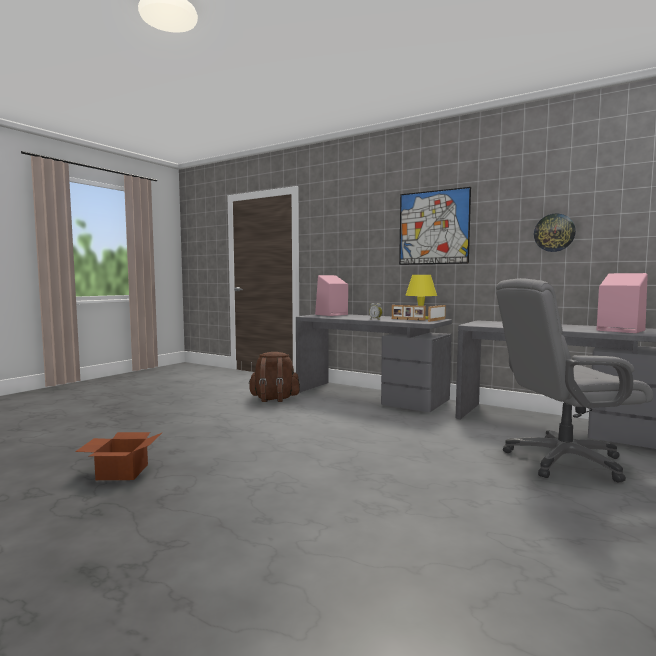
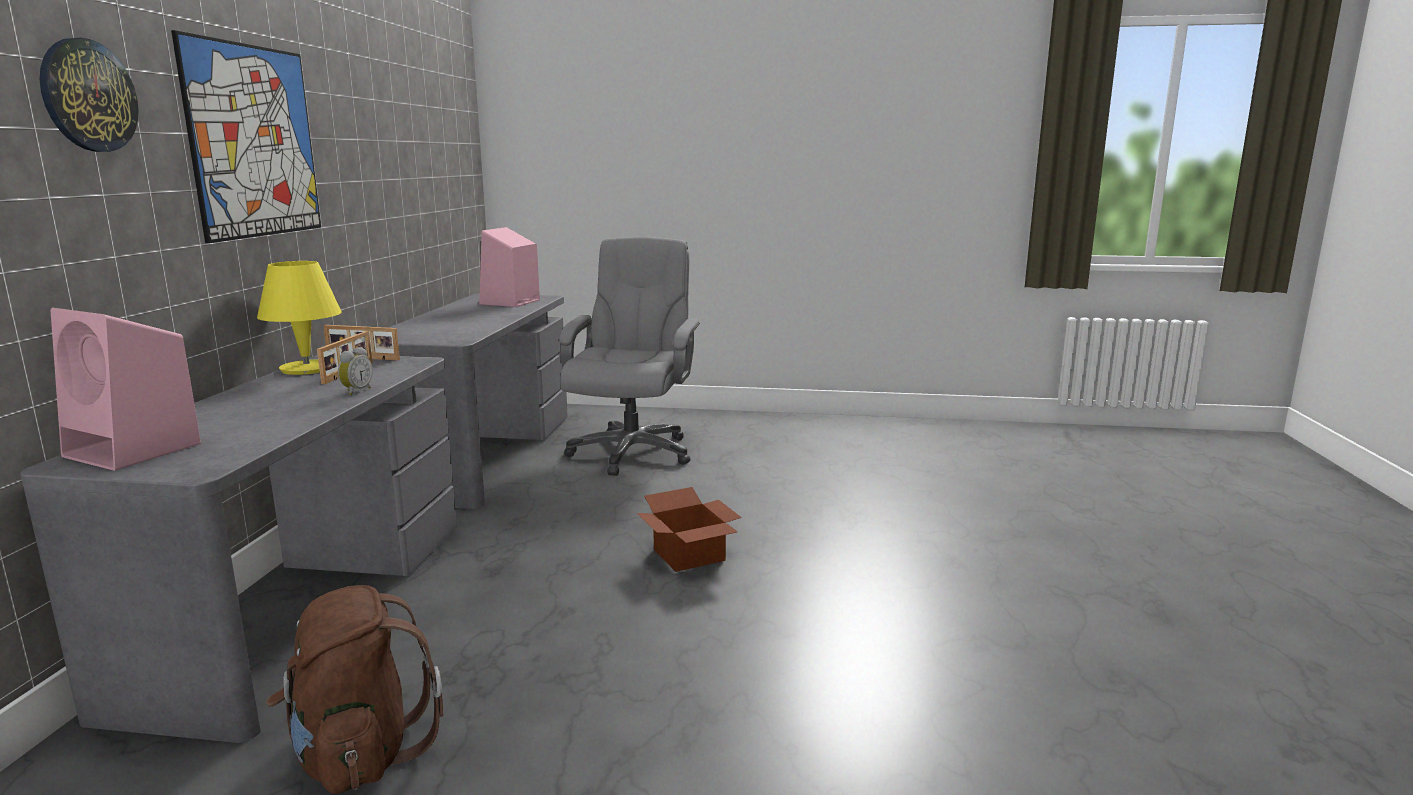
camera: 115 degrees left, 10 degrees up
(121, 472) = (1020, 737): cardboard box -> cardboard box (689, 556)
(554, 232) = (393, 167): wall clock -> wall clock (88, 96)
(563, 461) = (632, 452): grey office chair -> grey office chair turned 135 degrees counterclockwise

